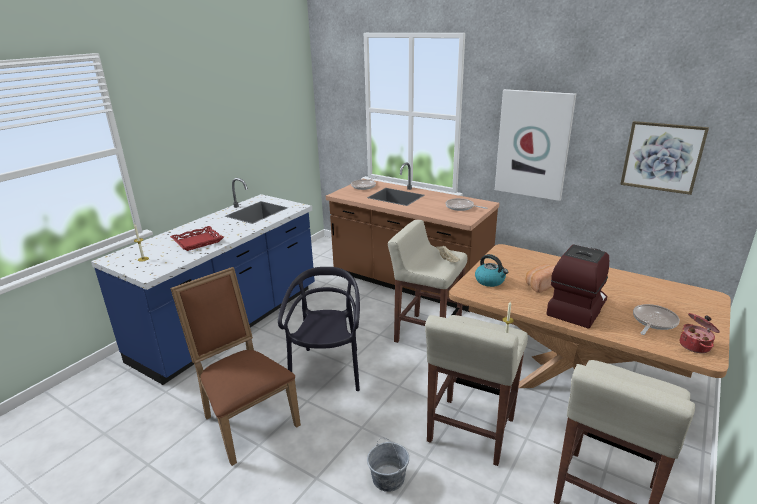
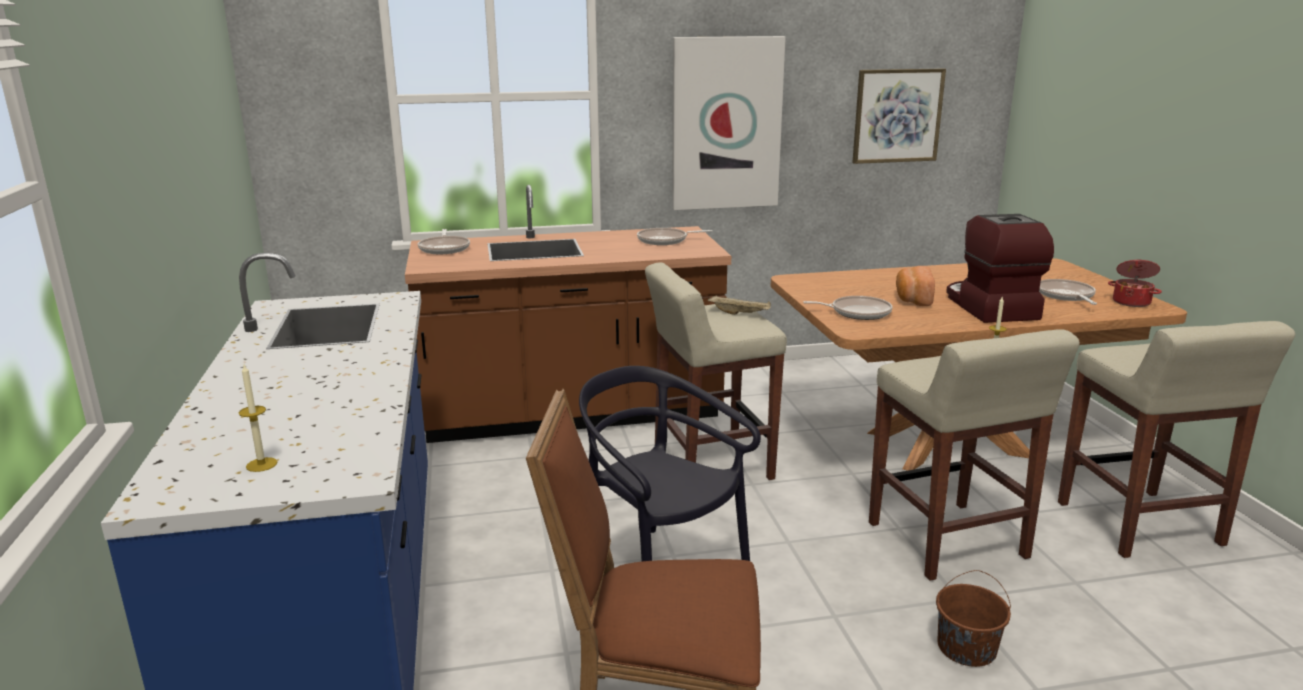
camera: 45 degrees left, 5 degrees down
(198, 242) = (323, 398): red tray -> none
(388, 478) = (966, 648): grey bucket -> brown bucket
(490, 281) = (857, 312): kettle -> frying pan

